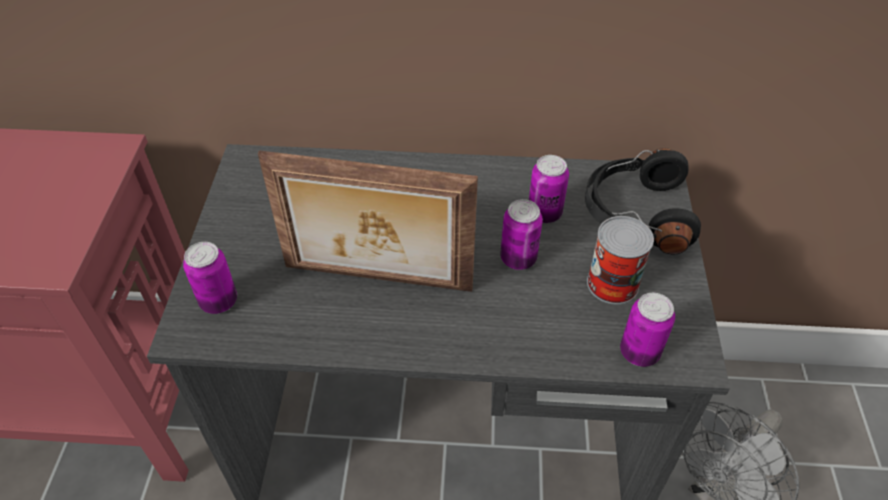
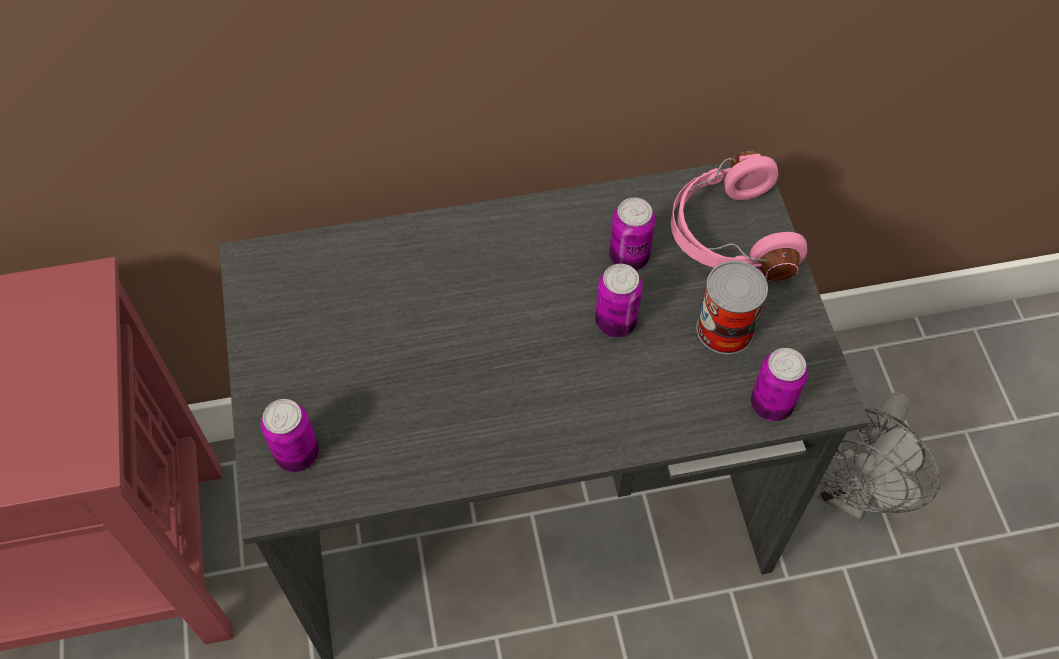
camera: 15 degrees left, 10 degrees up
(377, 280) = (467, 385): picture frame -> none
(635, 213) = (729, 235): black headphones -> pink headphones

